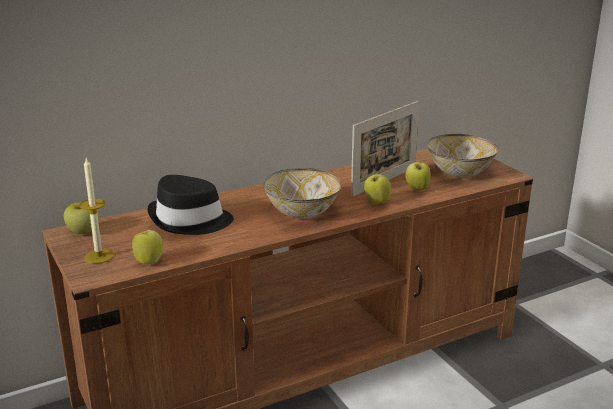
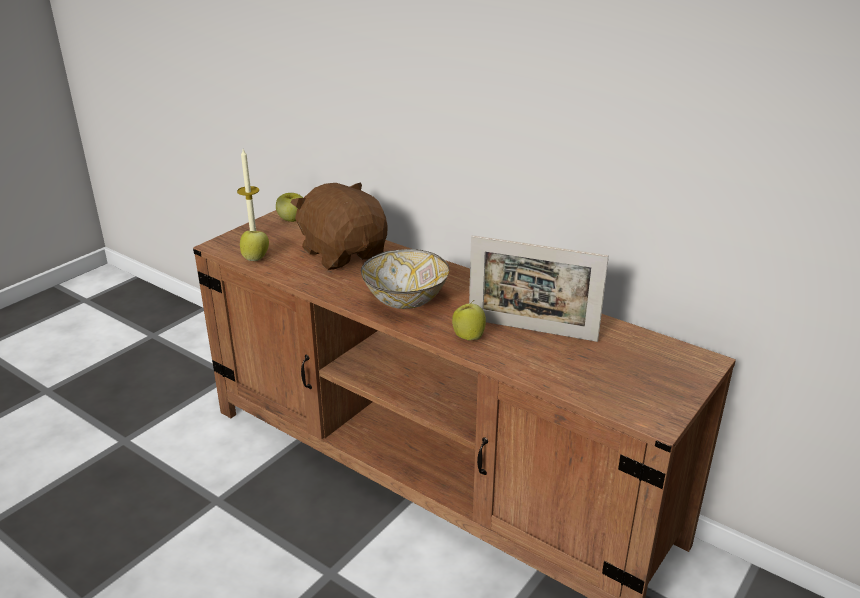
camera: 65 degrees right, 5 degrees up
(190, 220) = (343, 253): black hat -> brown plush toy
(417, 189) = (531, 356): apple -> none
(460, 173) = (618, 378): bowl -> none

